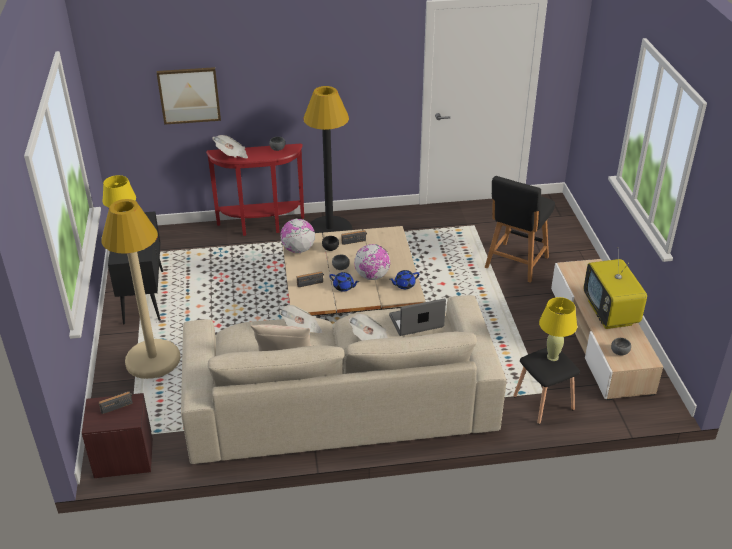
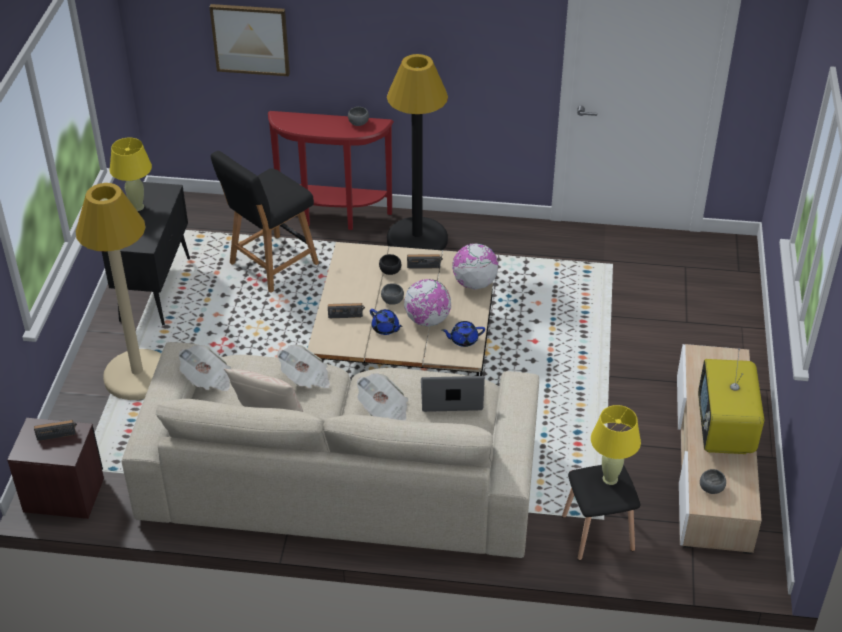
camera: 15 degrees right, 5 degrees up
(232, 155) = (297, 123): newspaper -> newspaper (207, 379)
(298, 250) = (349, 265): globe -> globe (474, 283)
(515, 264) = (644, 331): black stool -> black stool (270, 265)

